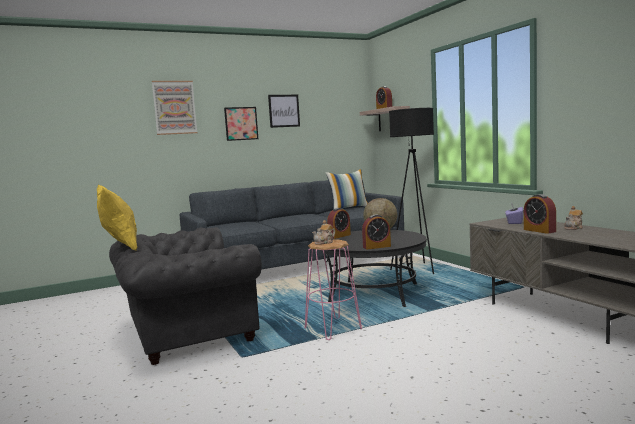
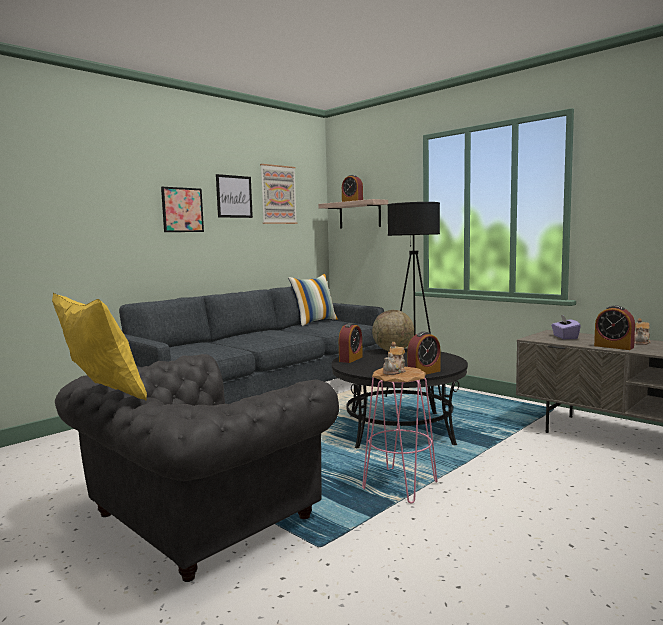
camera: 20 degrees left, 0 degrees up
(174, 107) = (94, 181): picture -> picture (278, 195)

